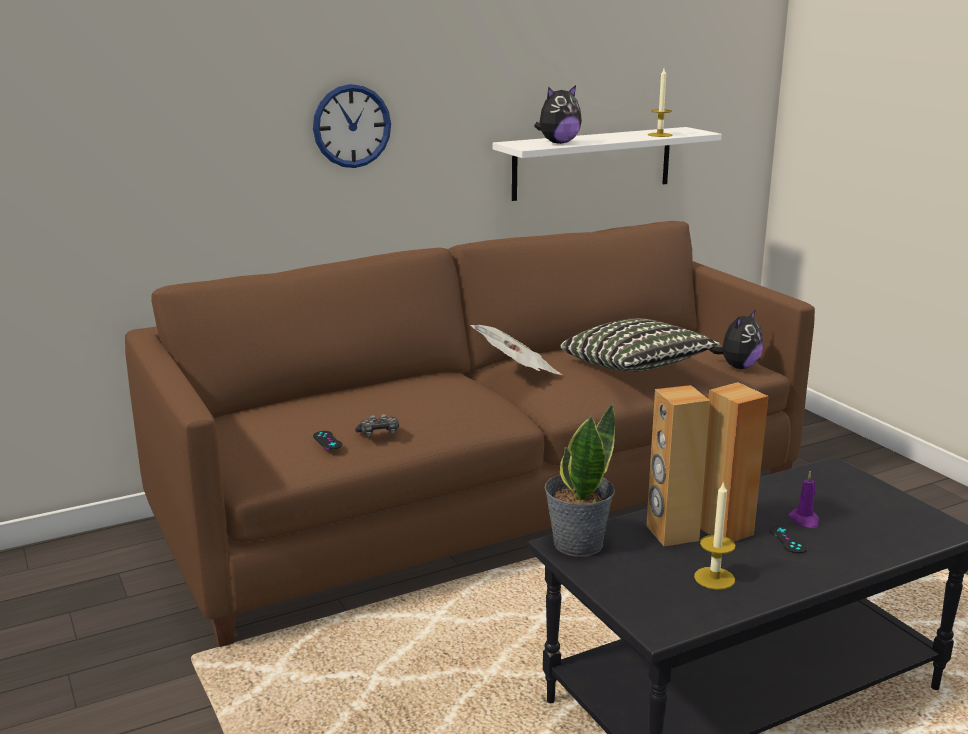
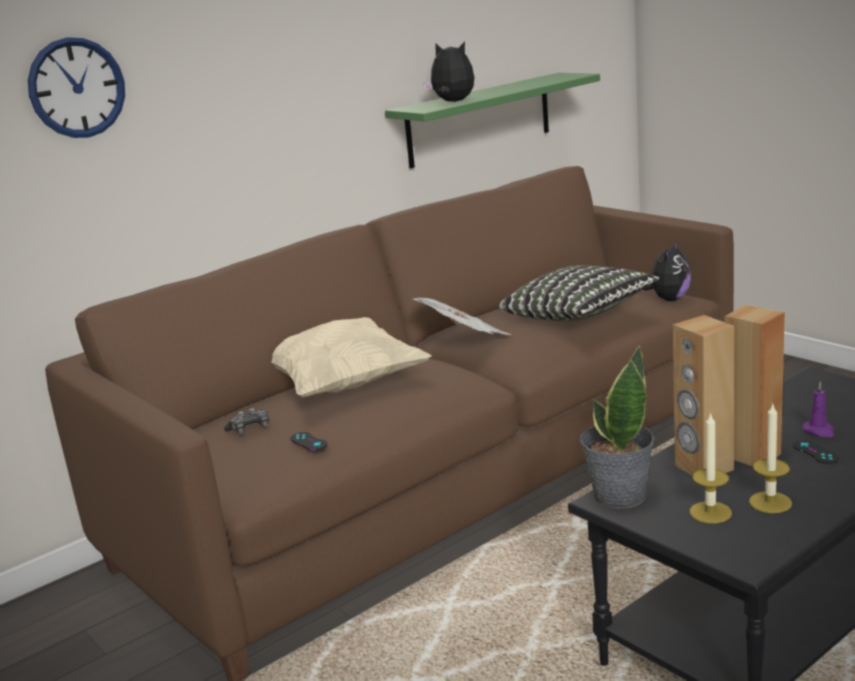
camera: 10 degrees left, 0 degrees up
(352, 126) = (247, 110): wall clock -> wall clock (77, 88)
(379, 433) = (359, 424): game controller -> game controller (249, 428)
(386, 394) = (342, 385): none -> beige pillow
(558, 143) = (452, 102): plush toy -> plush toy turned 105 degrees counterclockwise
(592, 163) = (479, 119): white shelf -> green shelf
(660, 135) = (543, 82): candle -> candle (710, 512)

